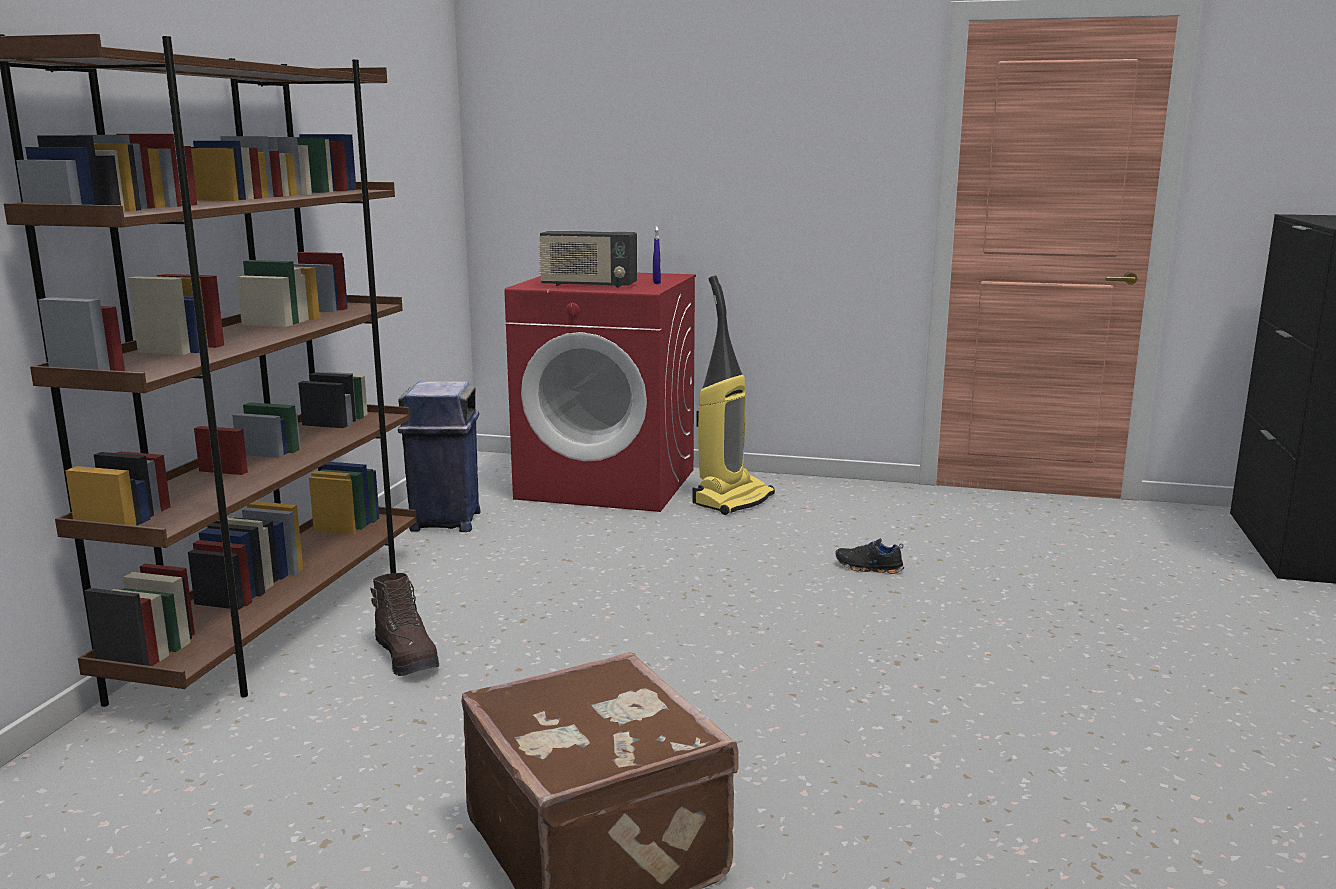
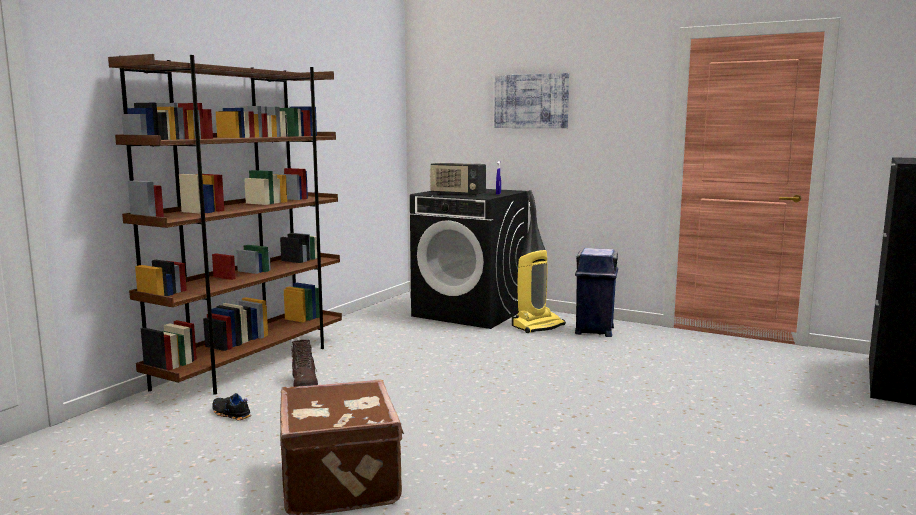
camera: 15 degrees right, 5 degrees down
(445, 522) = (367, 324): blue trash can -> blue trash can (594, 331)
(608, 484) = (470, 312): red washing machine -> black washing machine
(696, 121) = (531, 101): none -> picture
(868, 568) = (594, 367): black shoe -> black shoe (230, 414)

